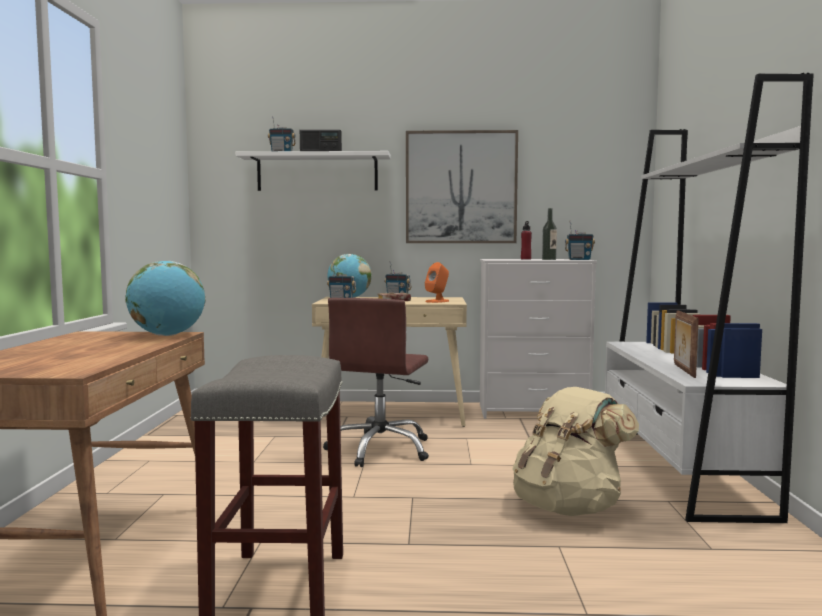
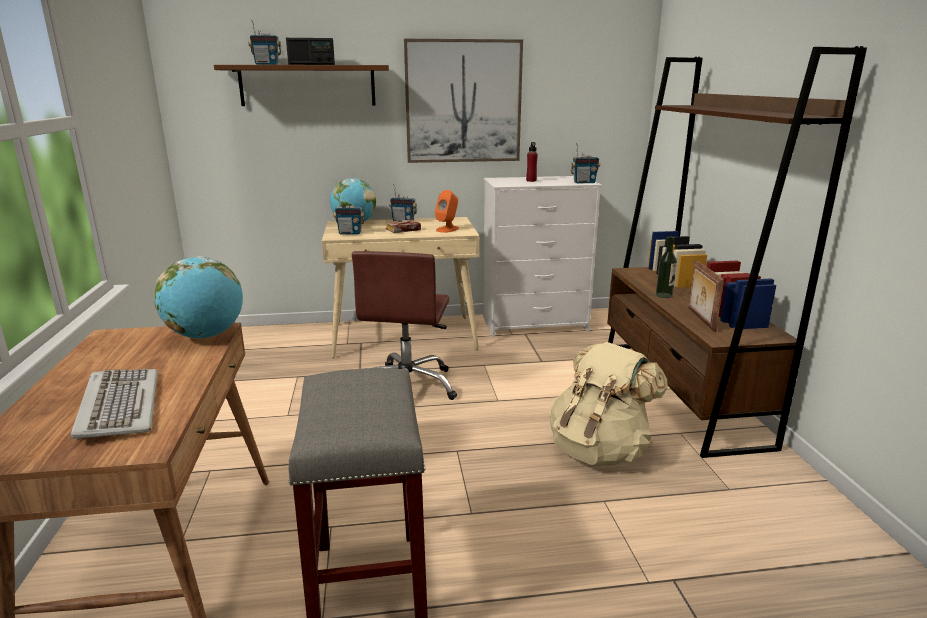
camera: 10 degrees left, 15 degrees up
(65, 357) = (118, 406): none -> keyboard
(317, 173) = (307, 85): white shelf -> brown shelf
(549, 259) = (555, 183): bottle -> bottle (664, 295)
(679, 469) = (680, 392): white bookcase -> brown bookcase

